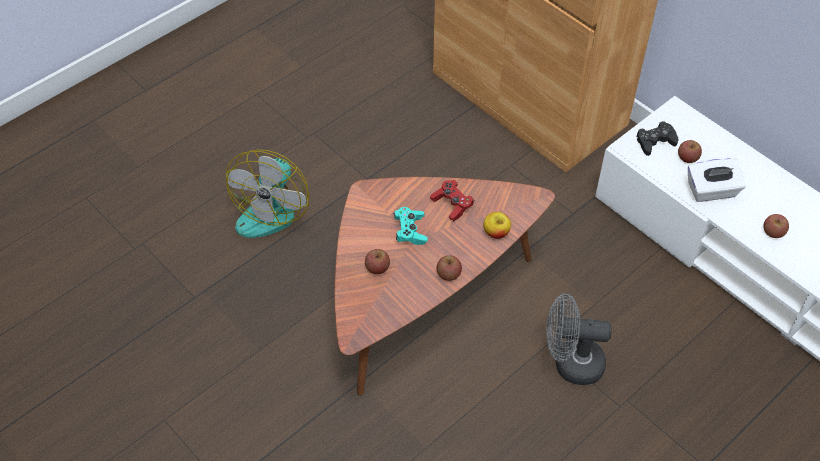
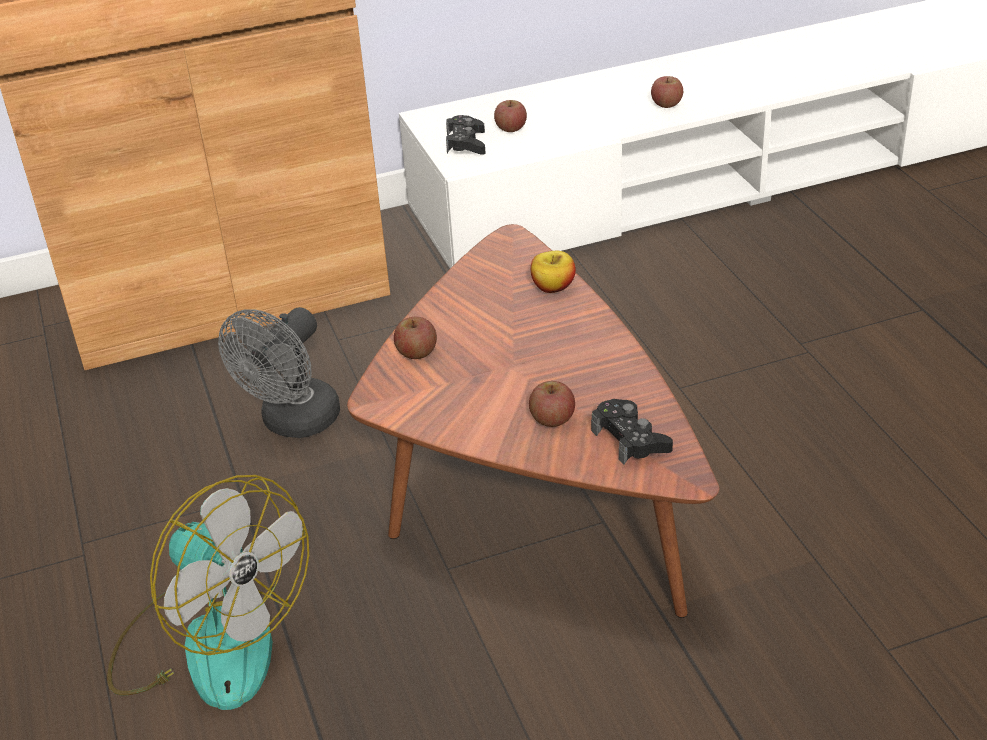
camera: 65 degrees left, 15 degrees down
(374, 306) = (630, 439): none -> black game controller
(410, 231) = (496, 368): turquoise game controller -> none
(448, 274) = (607, 348): apple -> apple (416, 352)
(452, 204) = (471, 315): red game controller -> none
(570, 363) = (722, 375): grey fan -> grey fan (294, 423)
(712, 191) = (576, 125): white tissue box -> none

